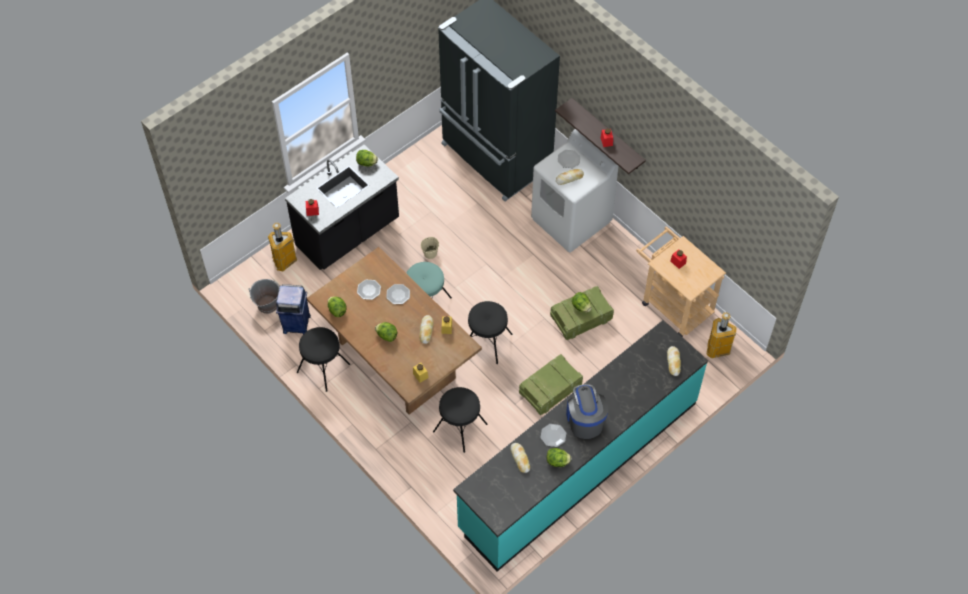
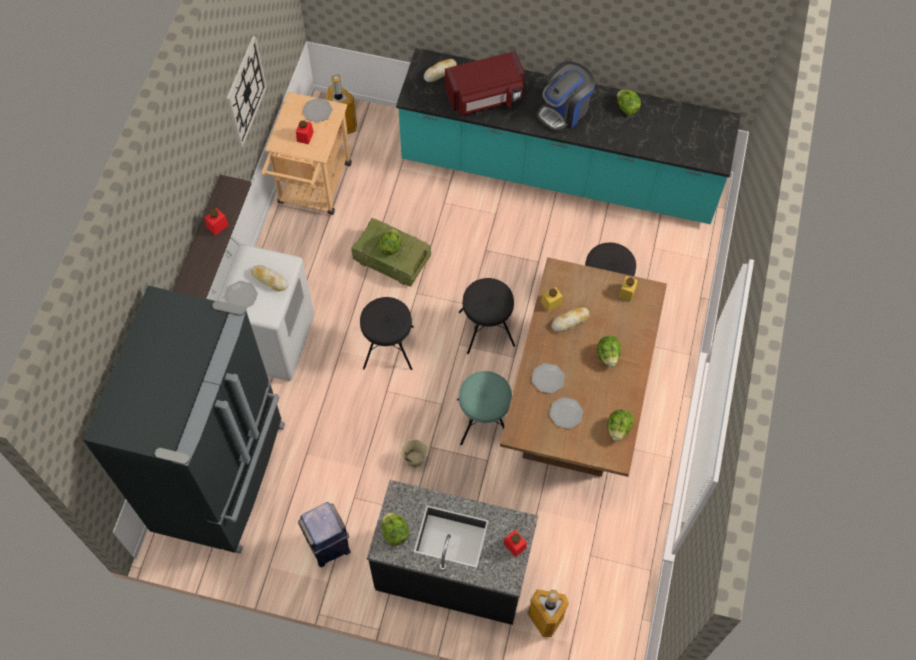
camera: 125 degrees left, 5 degrees up
(267, 305) = (616, 593): grey bucket -> none
(296, 324) = (615, 541): blue trash can -> blue trash can (328, 546)
(323, 368) = (644, 471): black stool -> black stool (388, 347)
(520, 459) = (650, 138): bread -> none
(549, 390) = (499, 240): crate -> none
(553, 435) = (603, 126): plate -> plate (317, 111)
(630, 377) = (485, 98): none -> red microwave
(694, 191) = (245, 92): none -> wall clock

